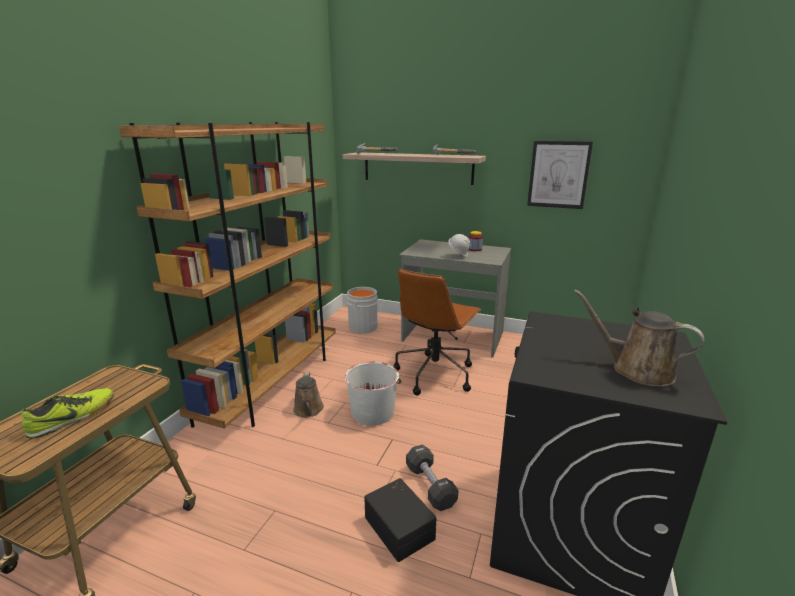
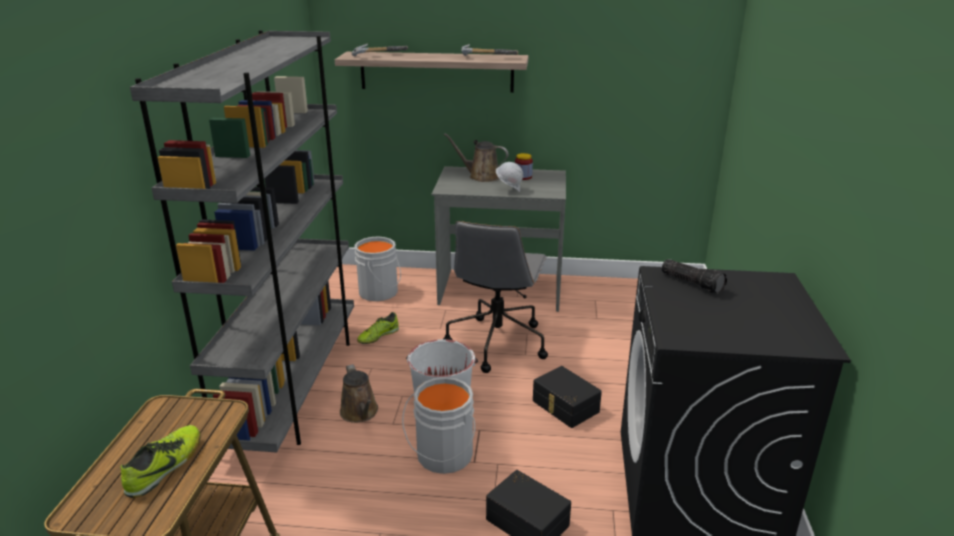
camera: 15 degrees left, 5 degrees up
(272, 384) = (294, 386): brown bookcase -> grey bookcase
(348, 357) = (378, 336): none -> shoe
(354, 455) = (442, 456): none -> grey bucket
(430, 486) = (543, 473): black dumbbell -> none
(435, 373) = (497, 342): brown office chair -> grey office chair
(470, 432) = (564, 407): none -> black storage box
(558, 174) = (620, 77): picture -> none
(574, 329) = (692, 283): none -> flashlight
(636, 370) = (765, 321): brown watering can -> brown watering can (481, 176)

